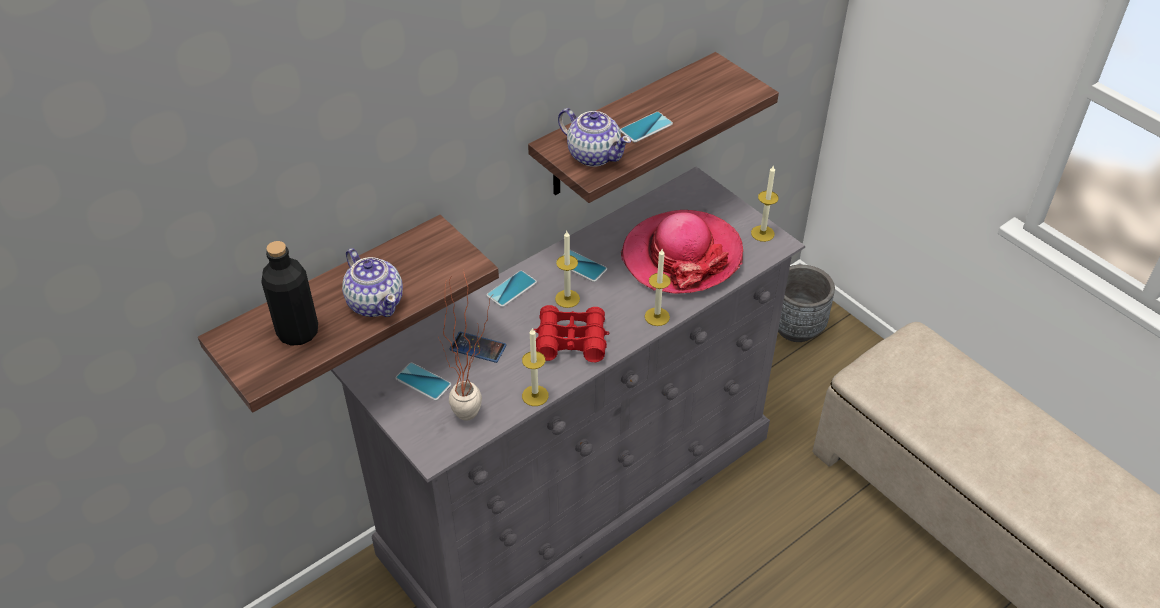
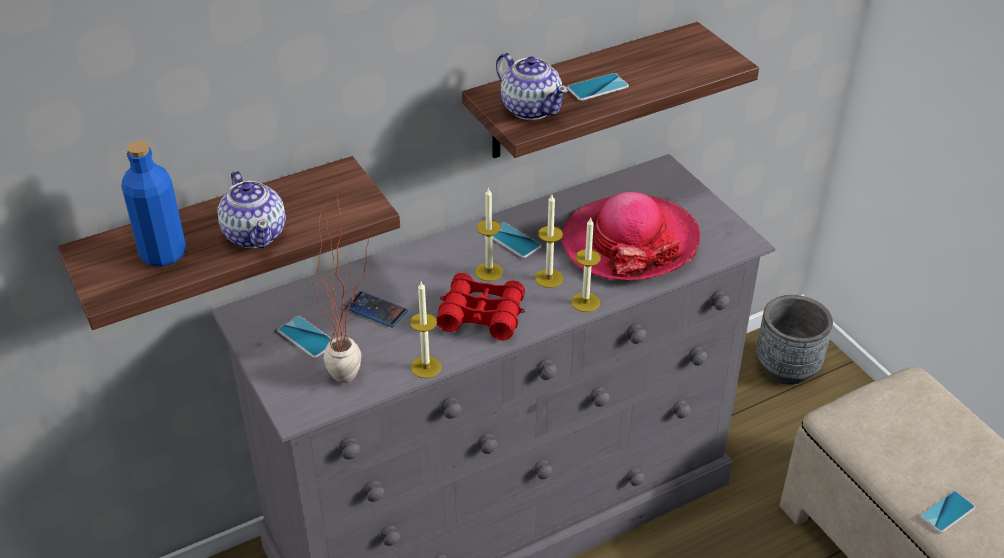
camera: 10 degrees right, 5 degrees down
(298, 332) = (163, 254): black bottle -> blue bottle
(511, 289) = (430, 255): phone -> phone (947, 512)
(762, 233) = (728, 230): candle -> candle (549, 278)

